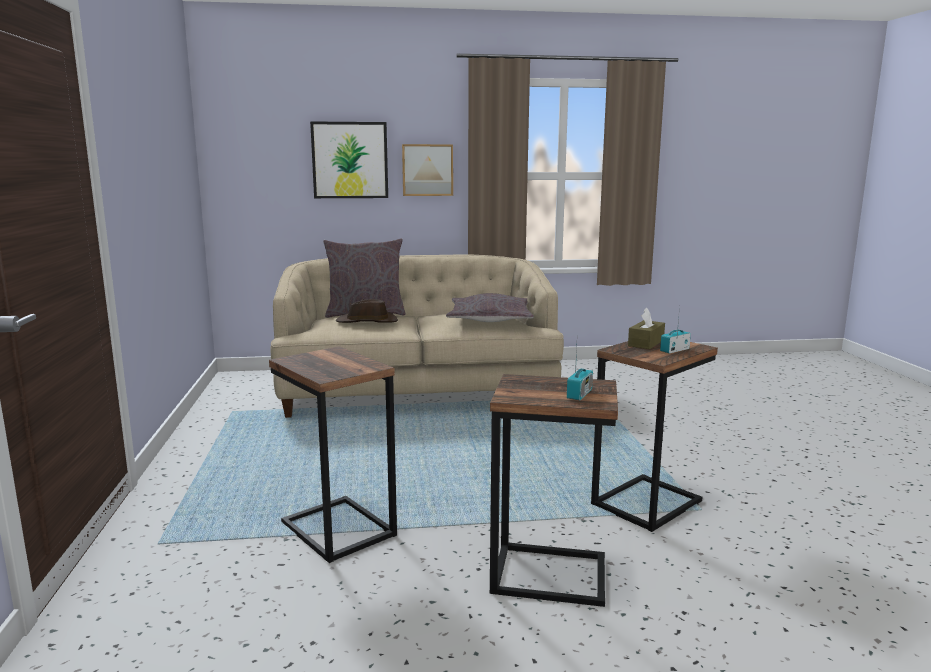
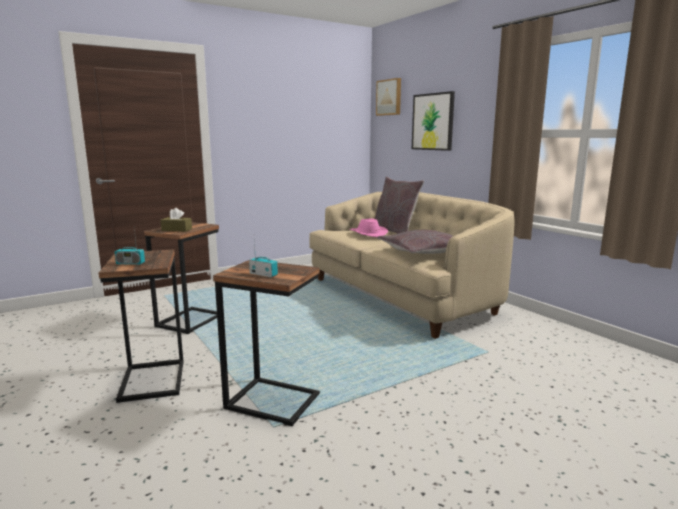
camera: 65 degrees right, 0 degrees up
(367, 321) = (367, 233): brown hat -> pink hat
(427, 170) = (476, 128): picture -> picture (389, 97)
(646, 343) = (281, 267): brown tissue box -> brown tissue box (176, 230)

